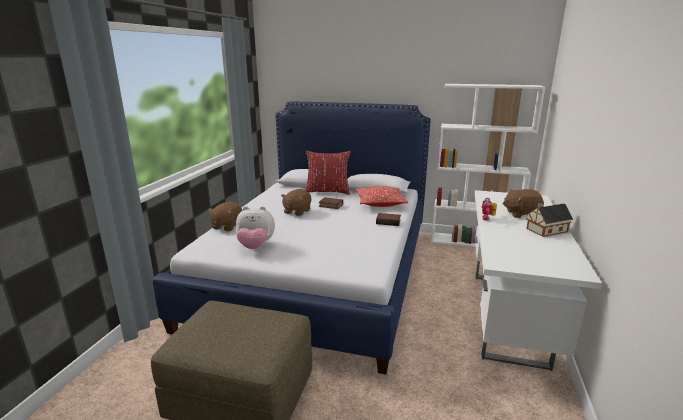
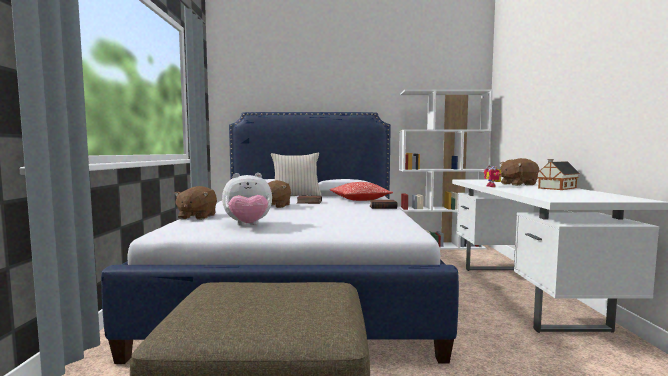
camera: 15 degrees left, 15 degrees down
(327, 191) = (296, 197): red pillow -> beige pillow

